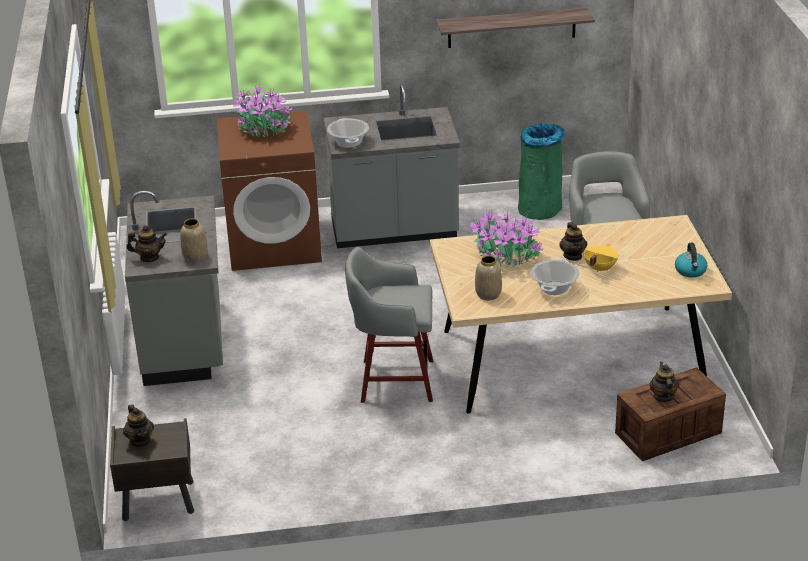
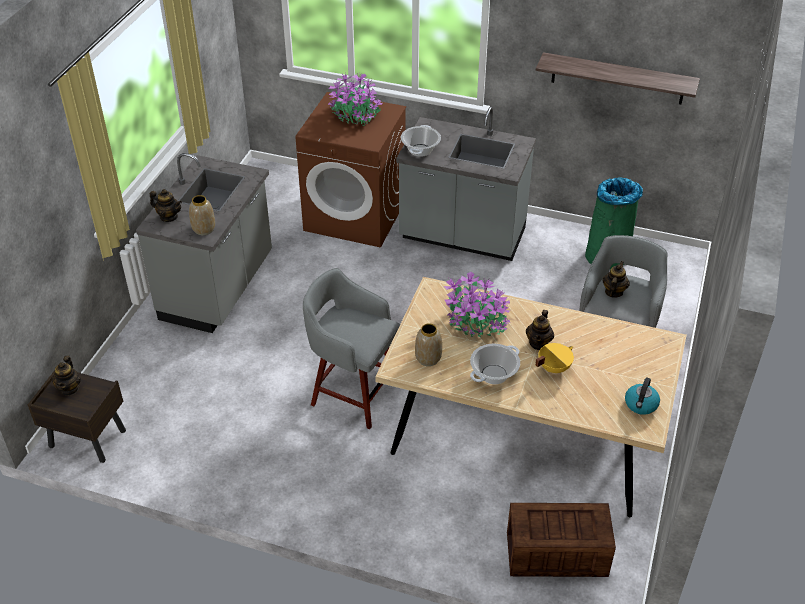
camera: 25 degrees right, 10 degrees up
(663, 397) = (551, 524): teapot -> teapot (613, 292)

